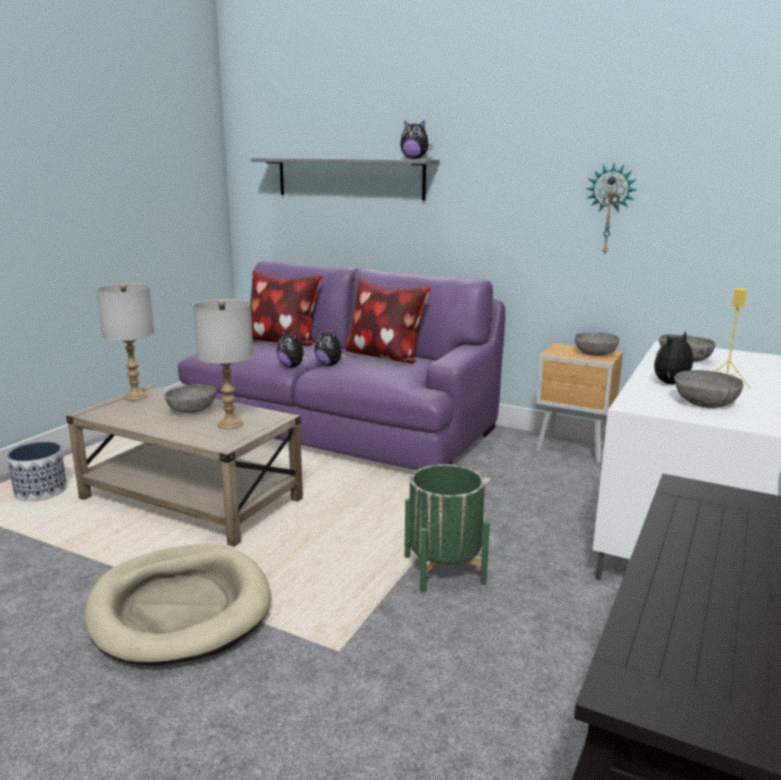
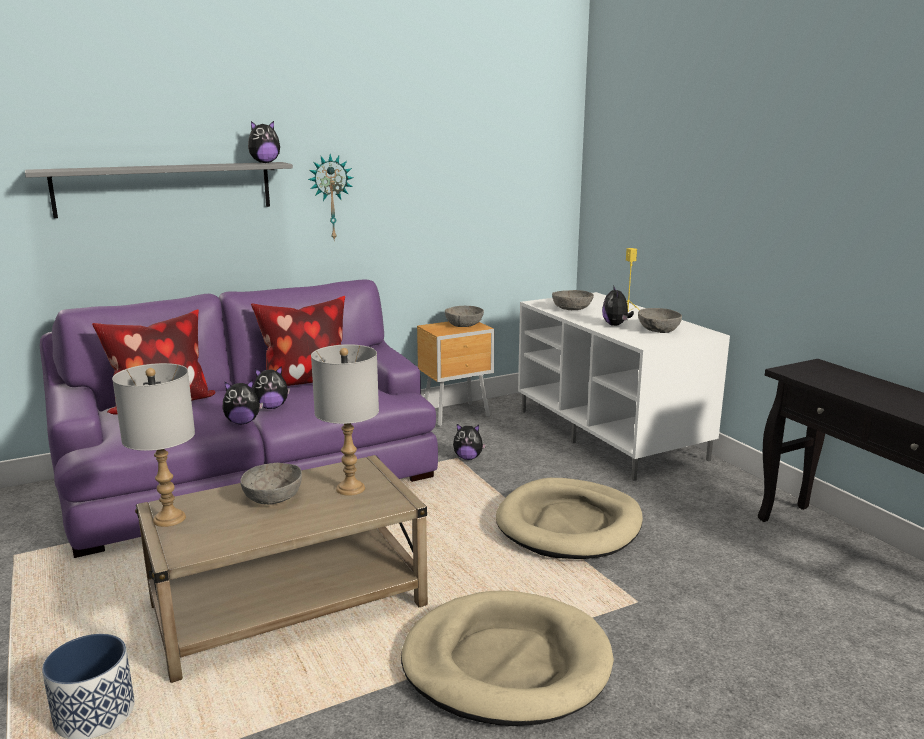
camera: 55 degrees left, 0 degrees up
(444, 569) = (569, 524): green planter -> beige dog bed
(498, 483) = (468, 458): none -> plush toy
(609, 209) = (448, 199): wall clock -> wall clock (331, 197)

